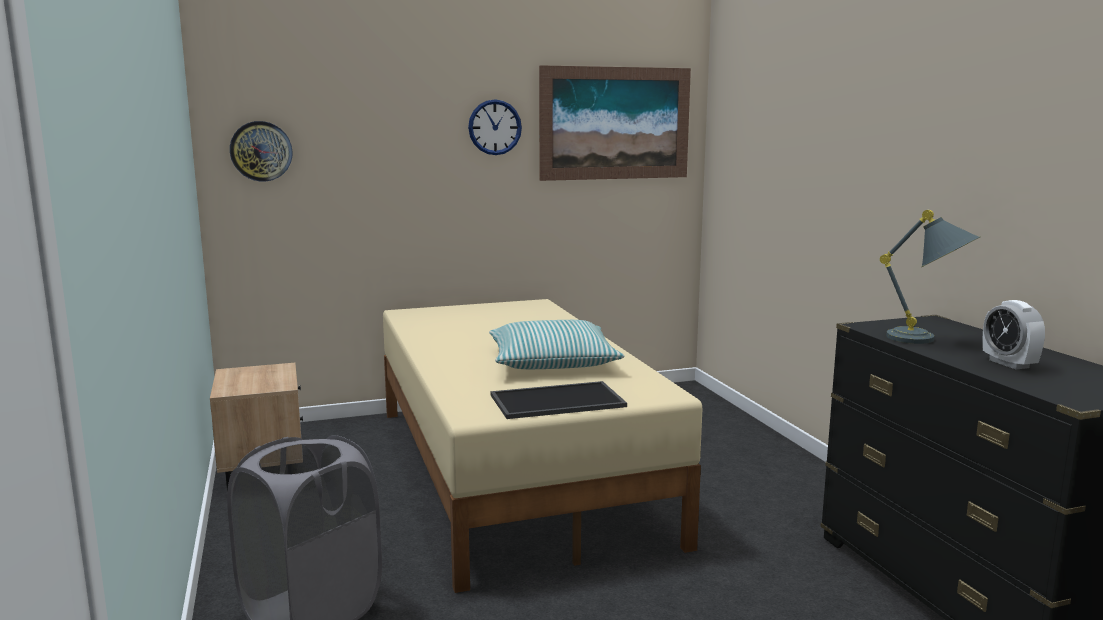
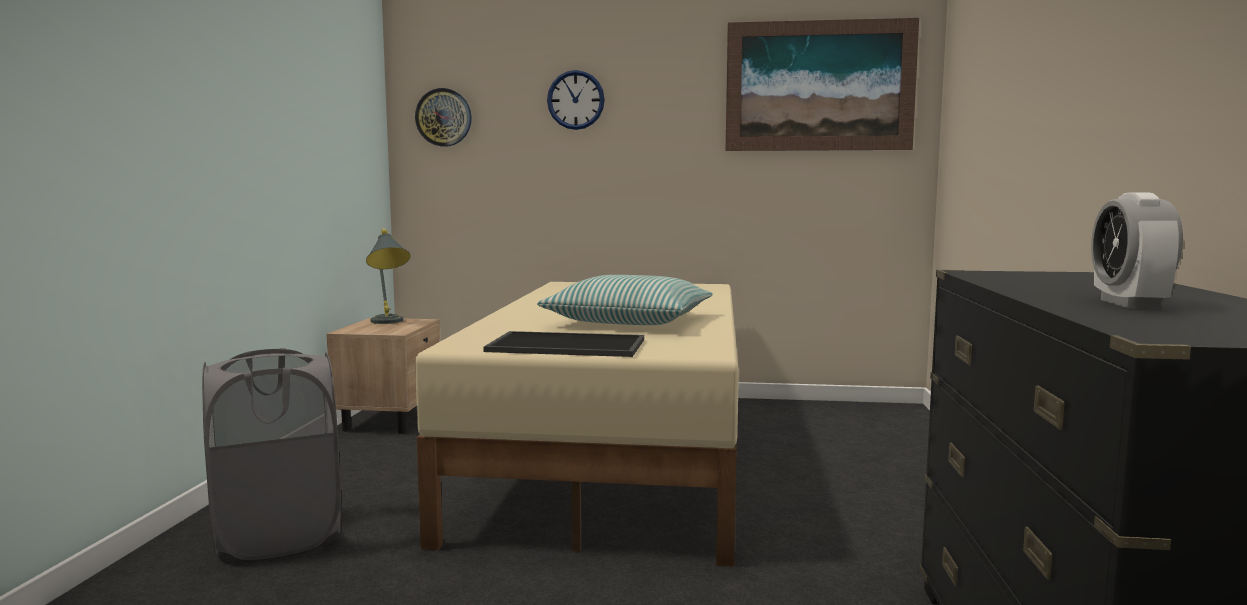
camera: 25 degrees right, 5 degrees down
(495, 127) = (676, 92): wall clock -> wall clock (575, 100)
(927, 341) = (1039, 284): grey table lamp -> grey table lamp (388, 323)

